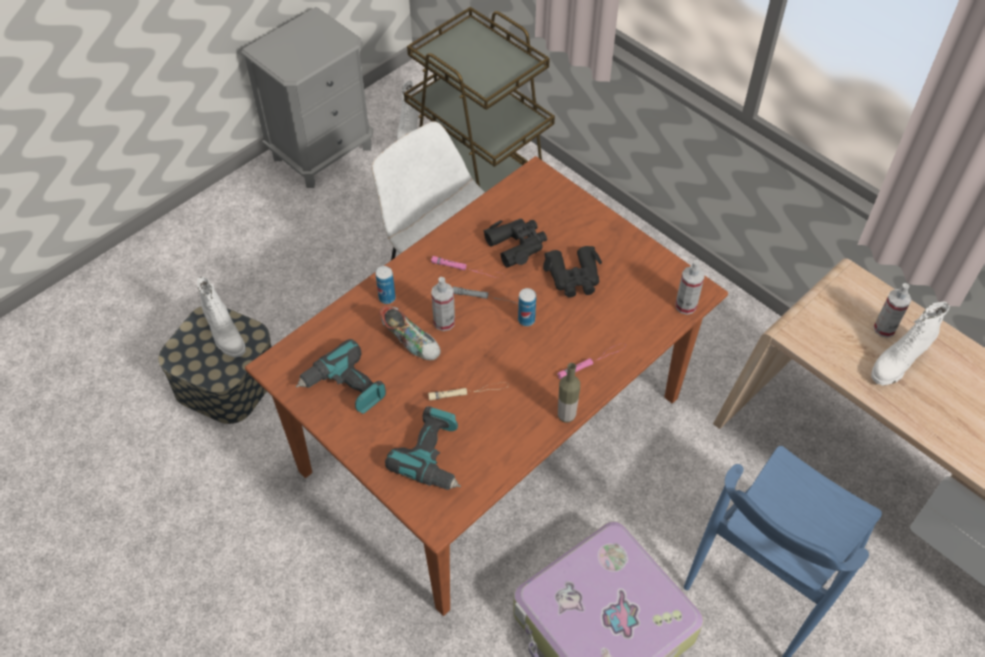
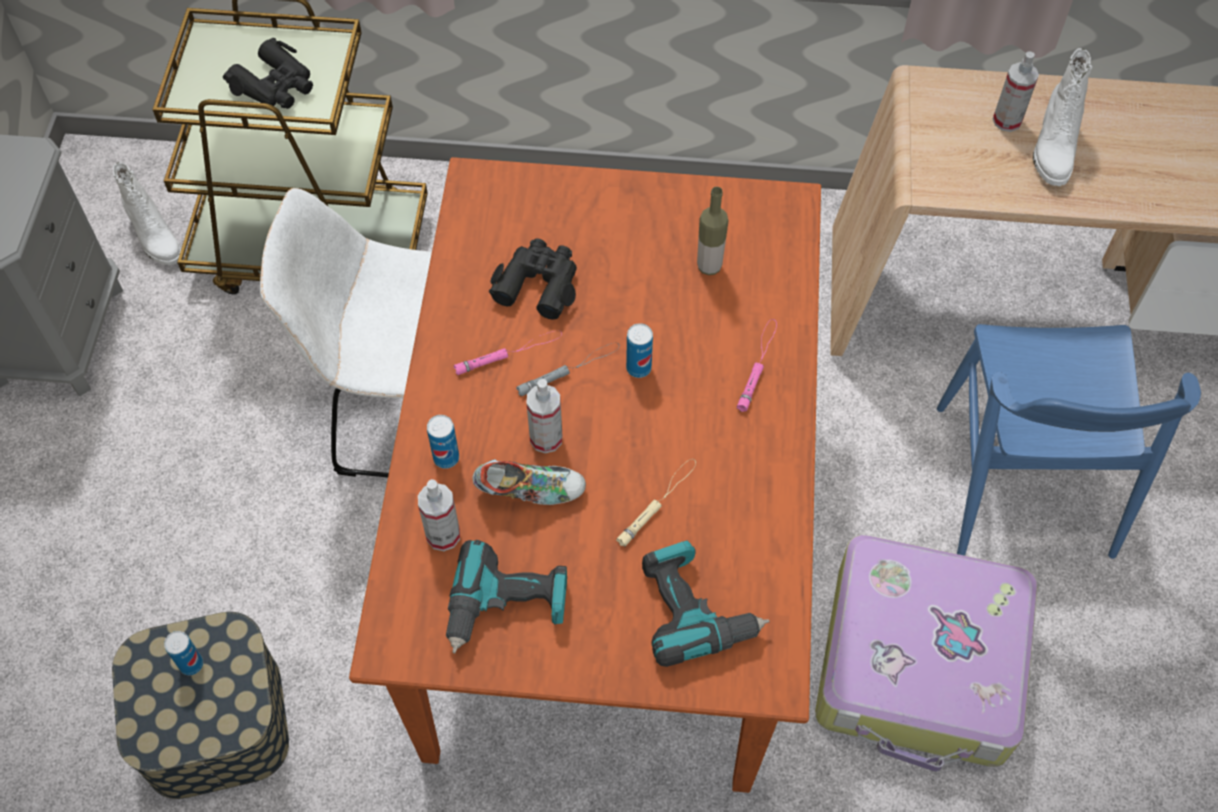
camera: 40 degrees left, 5 degrees up
(224, 335) = (191, 664): white boot -> can
(566, 415) = (791, 449): bottle -> bottle (709, 266)
(574, 277) = (642, 278): black binoculars -> black binoculars (275, 85)
(685, 306) = (793, 230): spray bottle -> spray bottle (443, 535)

